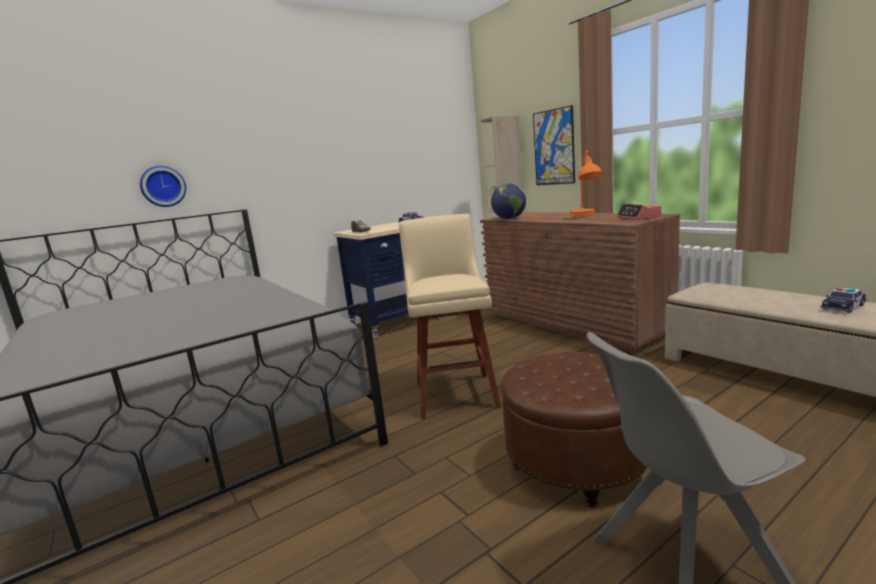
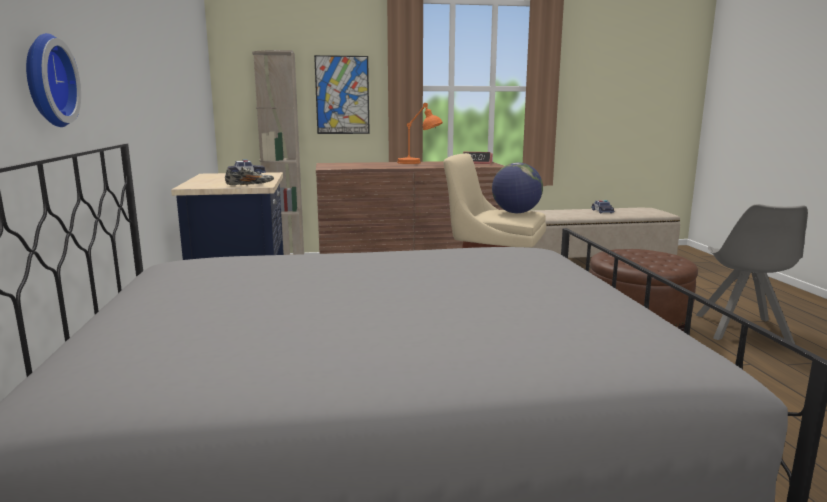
camera: 65 degrees left, 0 degrees up
(509, 218) = (351, 167): globe -> globe (516, 213)

